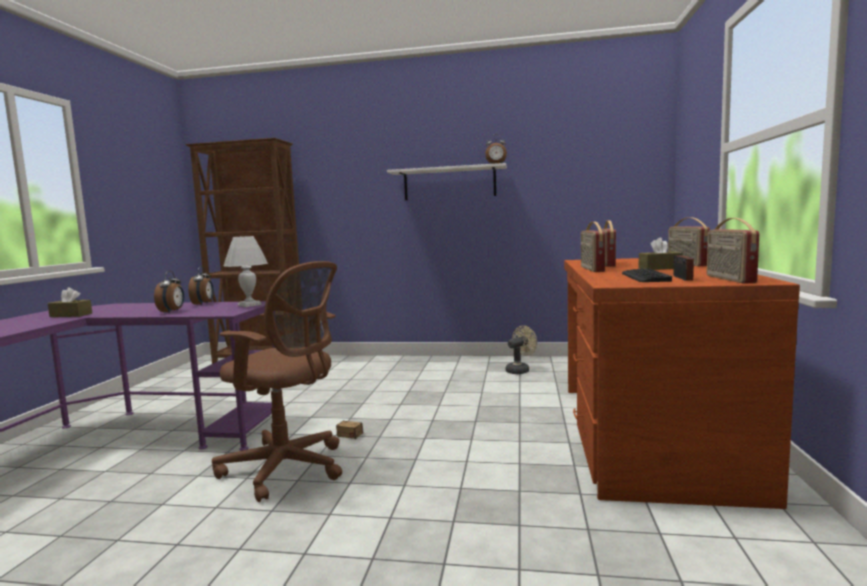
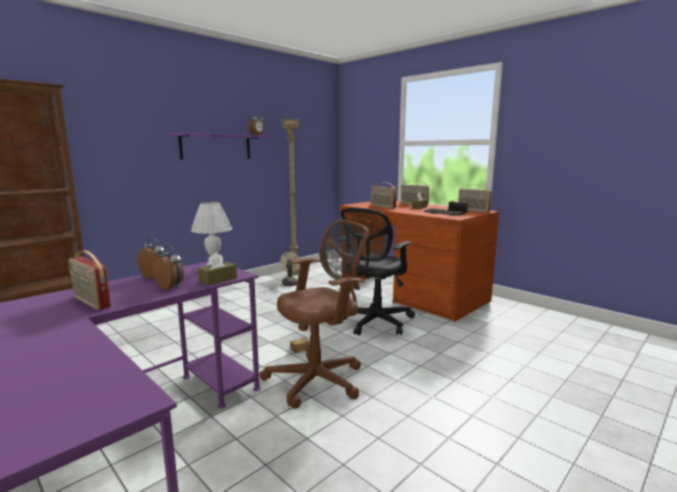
camera: 55 degrees left, 5 degrees up
(71, 315) = (42, 323): brown tissue box -> brown tissue box (218, 280)
(449, 183) = (216, 147): white shelf -> purple shelf
(484, 447) = (375, 323): none -> black office chair
(550, 362) = (293, 274): none -> beige floor lamp
(591, 269) = (397, 210): radio -> radio (91, 302)

